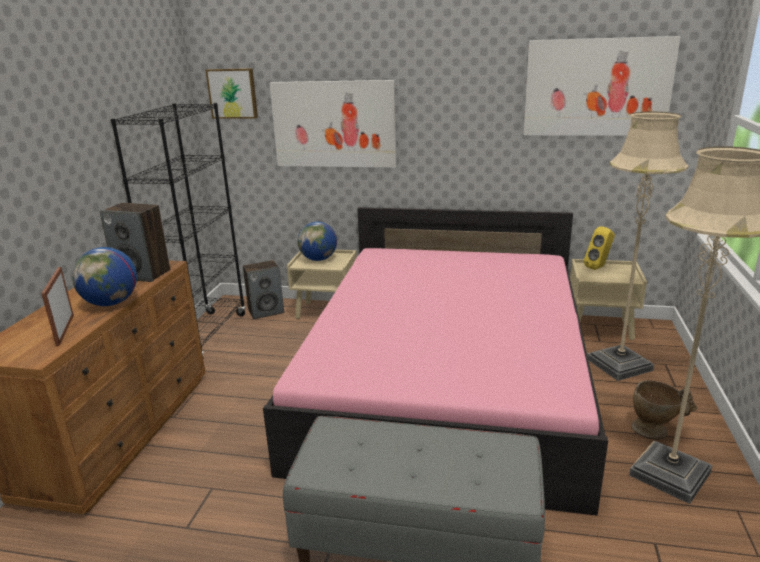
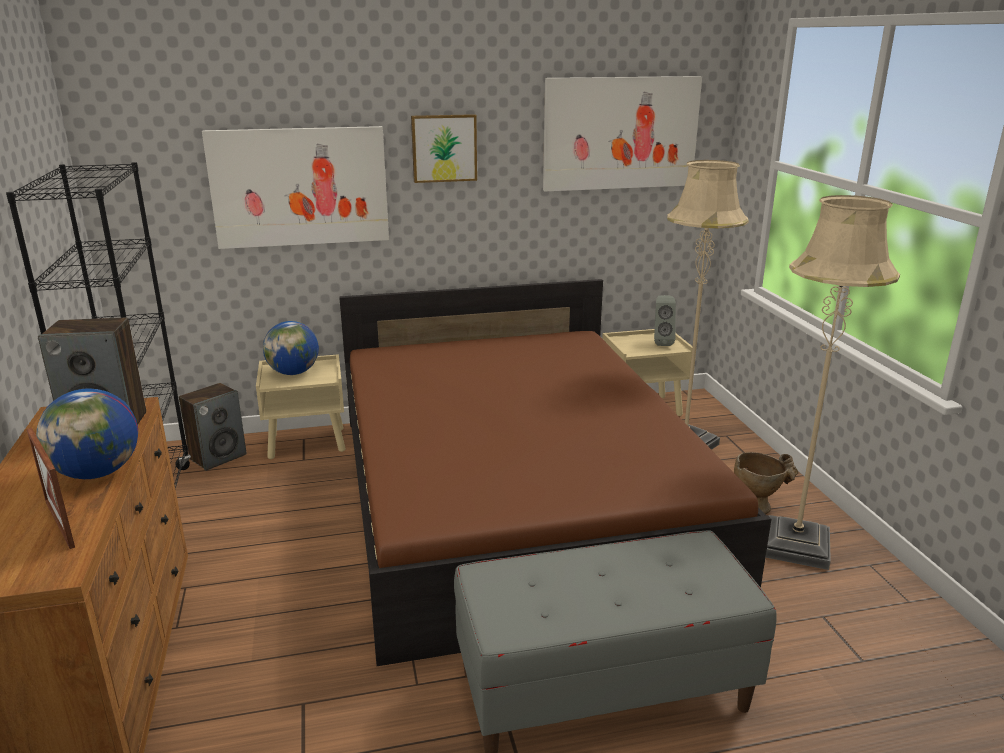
camera: 25 degrees left, 0 degrees up
(233, 93) = (141, 147): picture -> picture (444, 148)
(446, 379) = (514, 498): pink bed -> brown bed
(598, 267) = (635, 339): yellow speaker -> none
(621, 273) = (661, 343): none -> grey speaker

